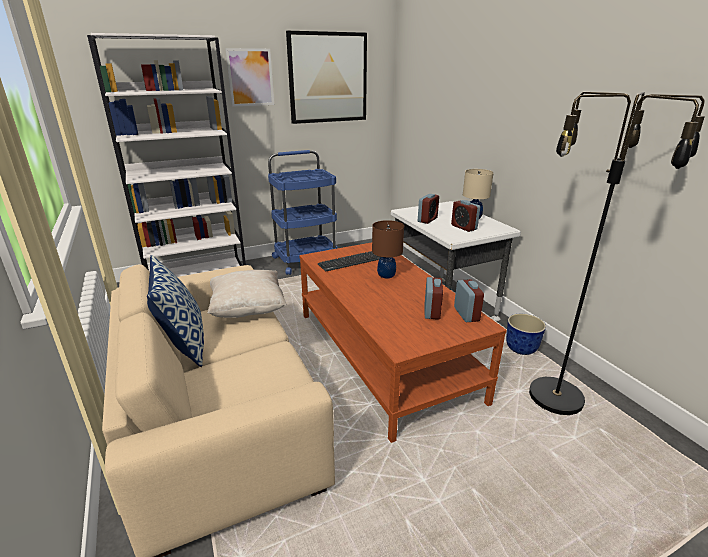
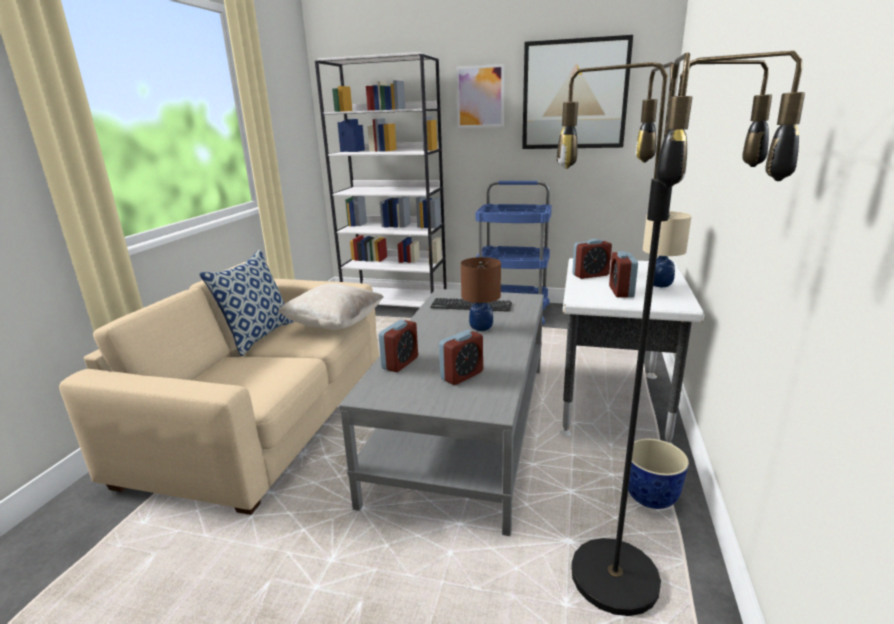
camera: 40 degrees right, 5 degrees down
(383, 354) = (465, 426): brown coffee table -> grey coffee table
(466, 314) = (495, 391): alarm clock -> alarm clock (400, 363)

